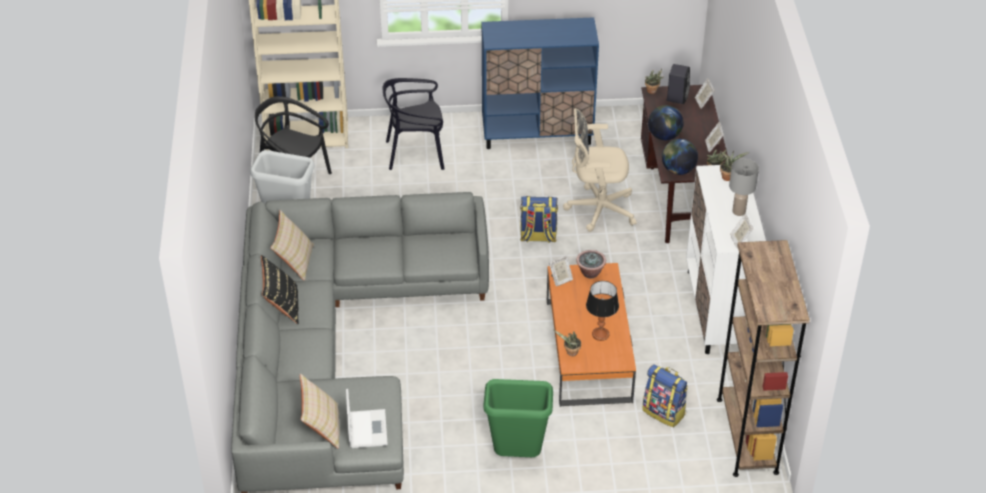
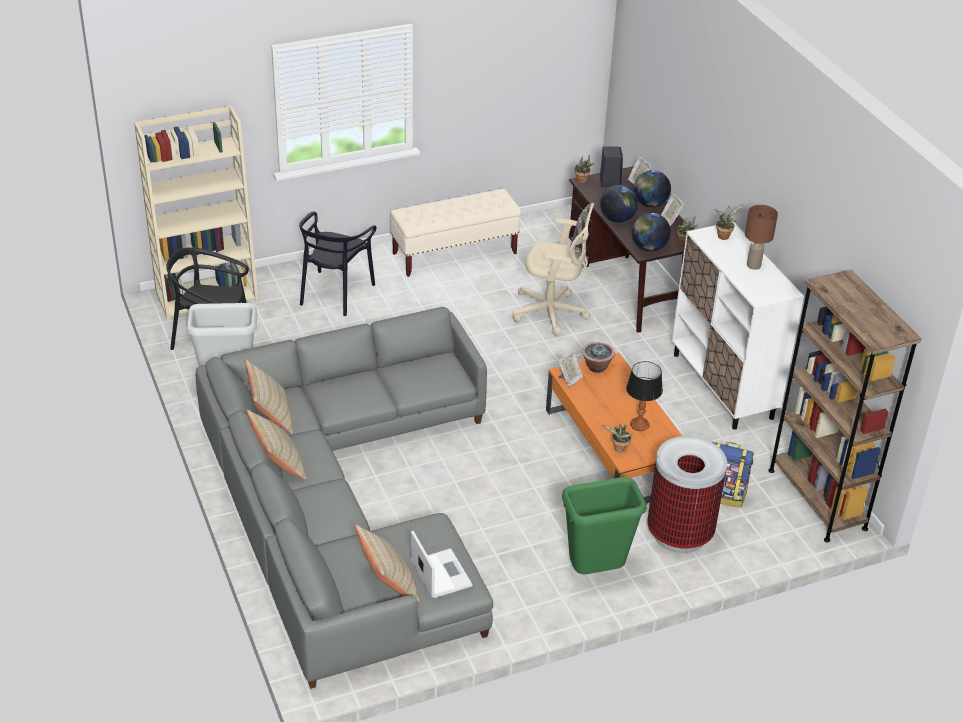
camera: 20 degrees left, 5 degrees down
(282, 305) = (279, 465): black pillow -> beige pillow
(416, 153) = (335, 293): black chair -> black chair turned 45 degrees counterclockwise
(537, 134) = (455, 254): blue cabinet -> beige bench
(538, 237) = (505, 350): backpack -> none
(597, 209) = (552, 313): beige office chair -> beige office chair turned 150 degrees counterclockwise
(607, 438) = (679, 533): none -> trash can
(702, 126) = (650, 204): none -> globe
(739, 211) = (754, 265): grey table lamp -> brown table lamp
(740, 240) = (771, 291): picture frame -> none

